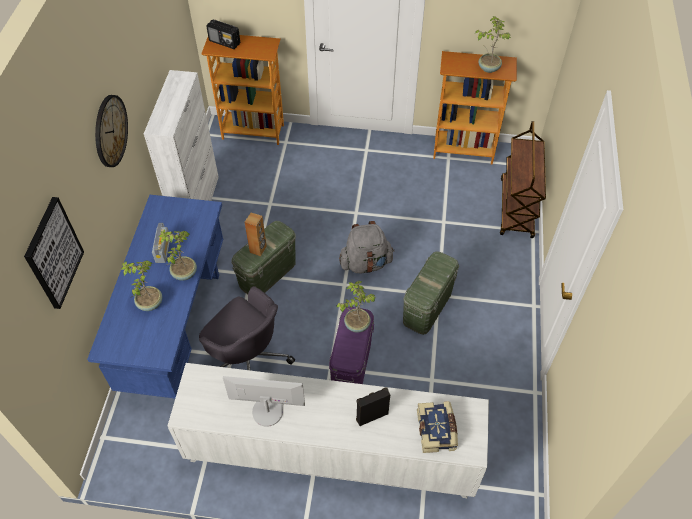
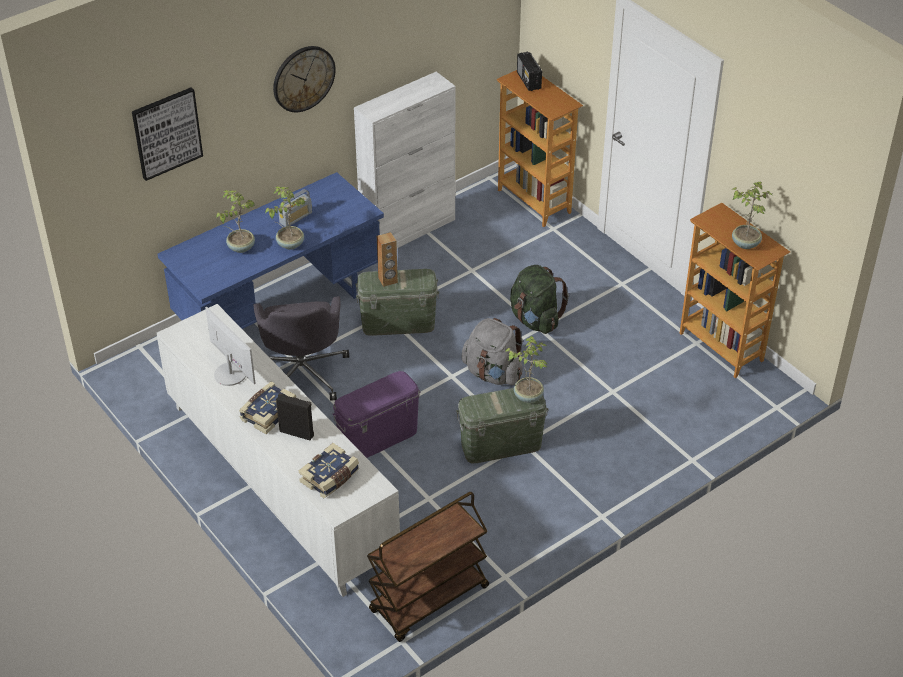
camera: 45 degrees right, 10 degrees down
(333, 419) = (267, 413): none -> book
(347, 208) = (535, 320): none -> green backpack
(356, 324) = (392, 387): potted plant -> potted plant (528, 396)
(516, 208) = (703, 431): brown cart -> brown cart (429, 600)

